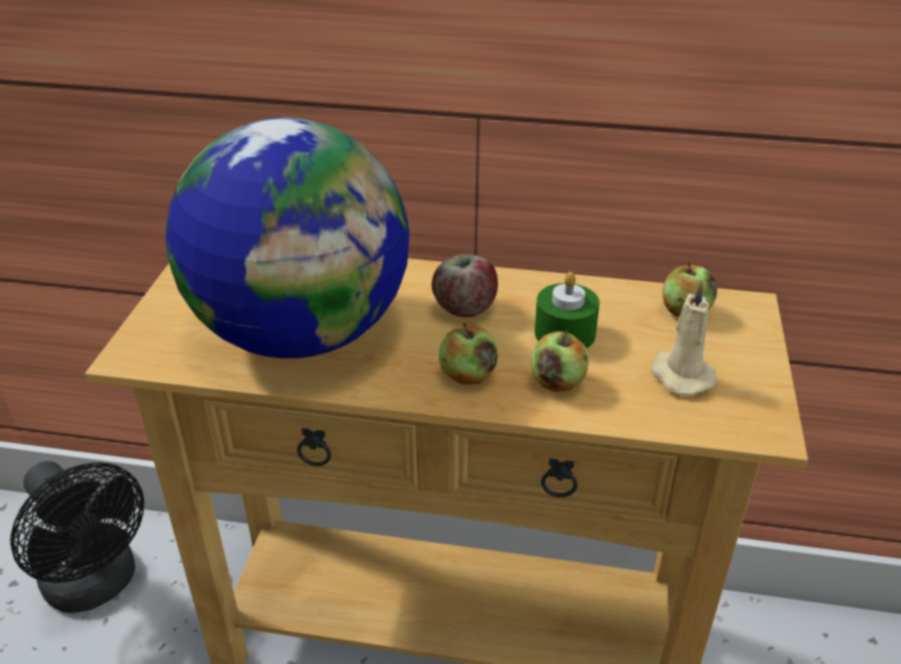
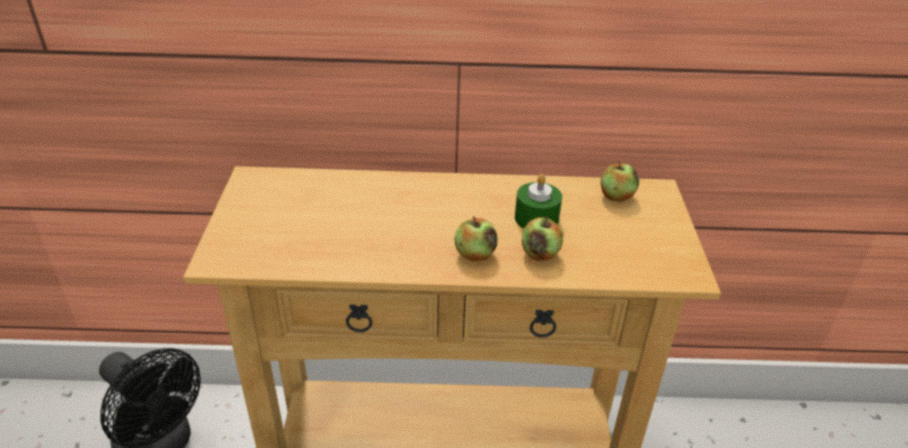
camera: 10 degrees left, 0 degrees up
(303, 333) = (345, 233): globe -> none
(464, 308) = (460, 205): apple -> none
(679, 375) = (623, 242): beige candle -> none

